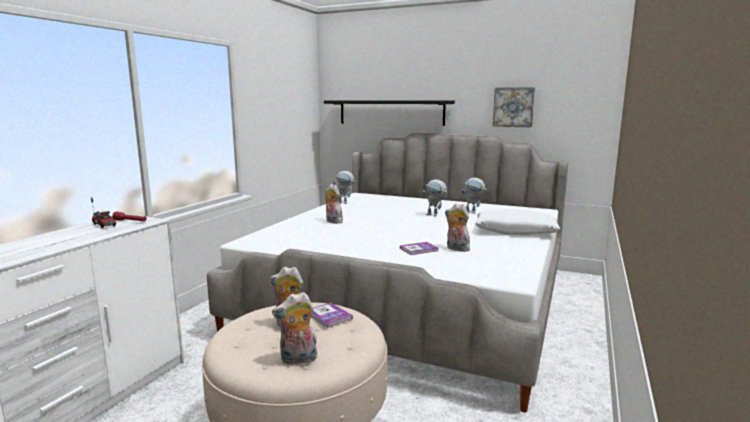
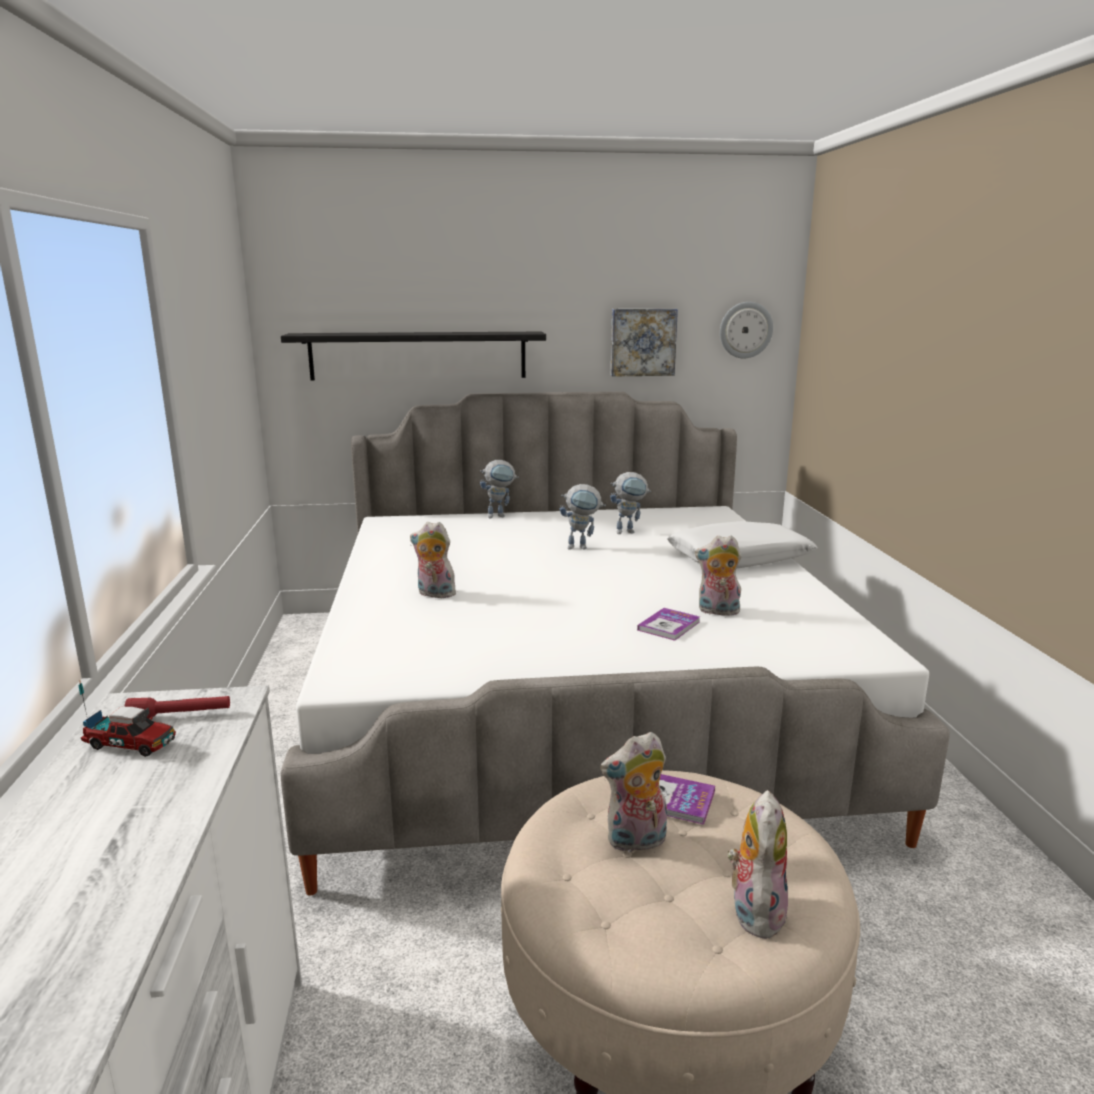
camera: 30 degrees left, 5 degrees up
(298, 360) = (754, 910): plush toy -> plush toy turned 150 degrees clockwise
(345, 203) = (388, 545): toy robot -> toy robot (500, 515)
(582, 100) = (745, 330): none -> wall clock

